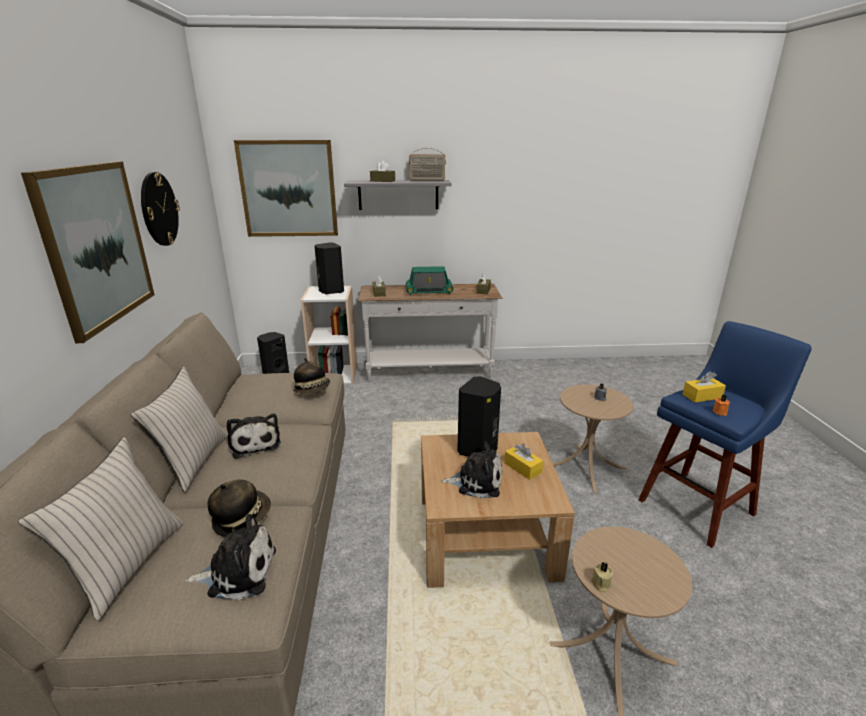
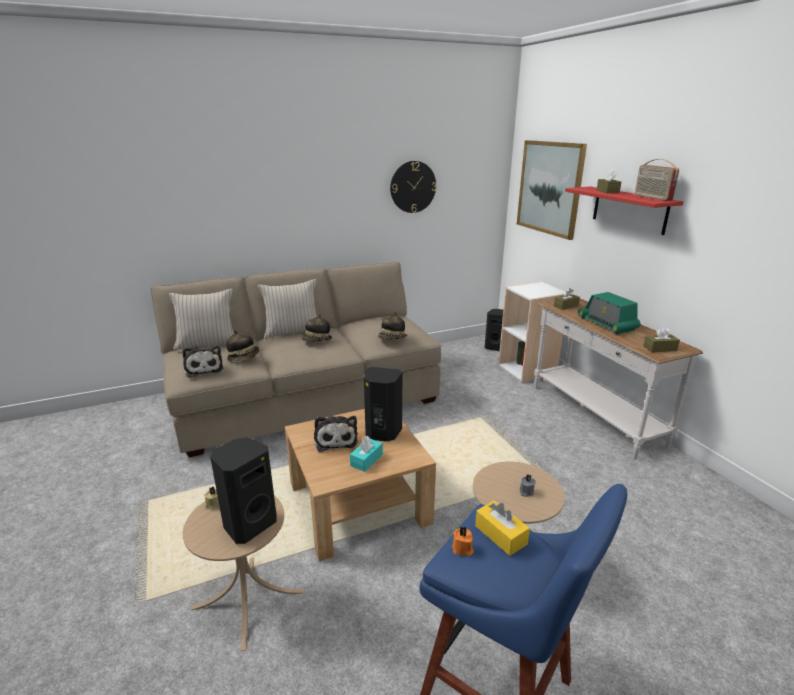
camera: 70 degrees right, 0 degrees up
(96, 245) = (332, 200): picture -> none
(255, 443) = (317, 341): plush toy -> hat
(330, 291) = (540, 290): black speaker -> black speaker (249, 524)
(398, 194) = (629, 209): grey shelf -> red shelf
(522, 468) = (366, 460): yellow tissue box -> turquoise tissue box

